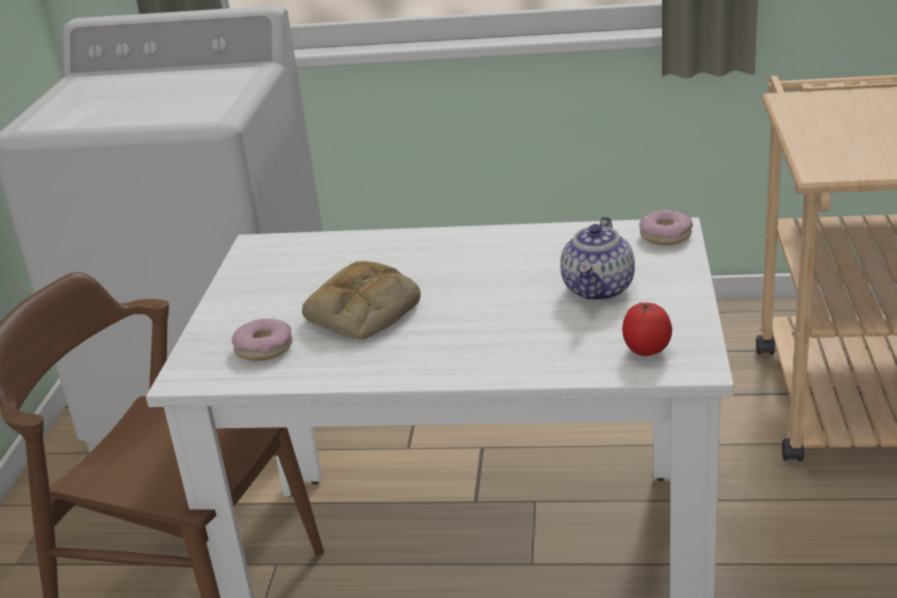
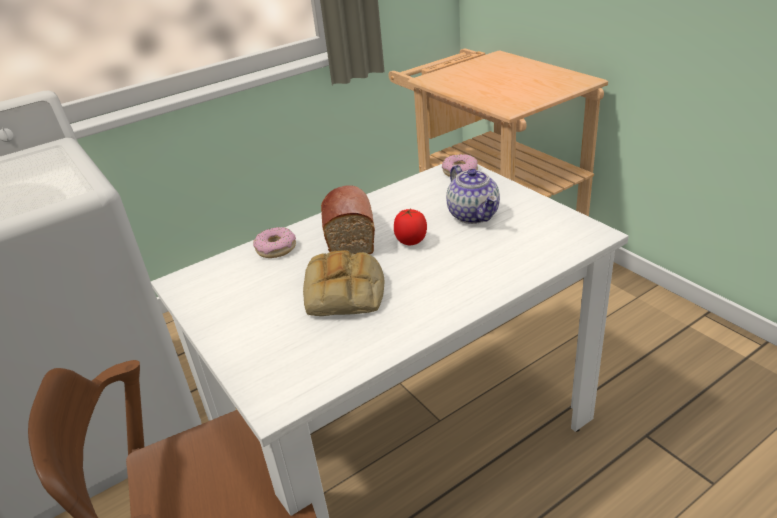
camera: 40 degrees left, 5 degrees up
(264, 348) = (307, 351): donut -> donut (276, 248)
(450, 258) = (349, 233): none -> bread
(646, 352) = (558, 238): tomato -> tomato (411, 242)

